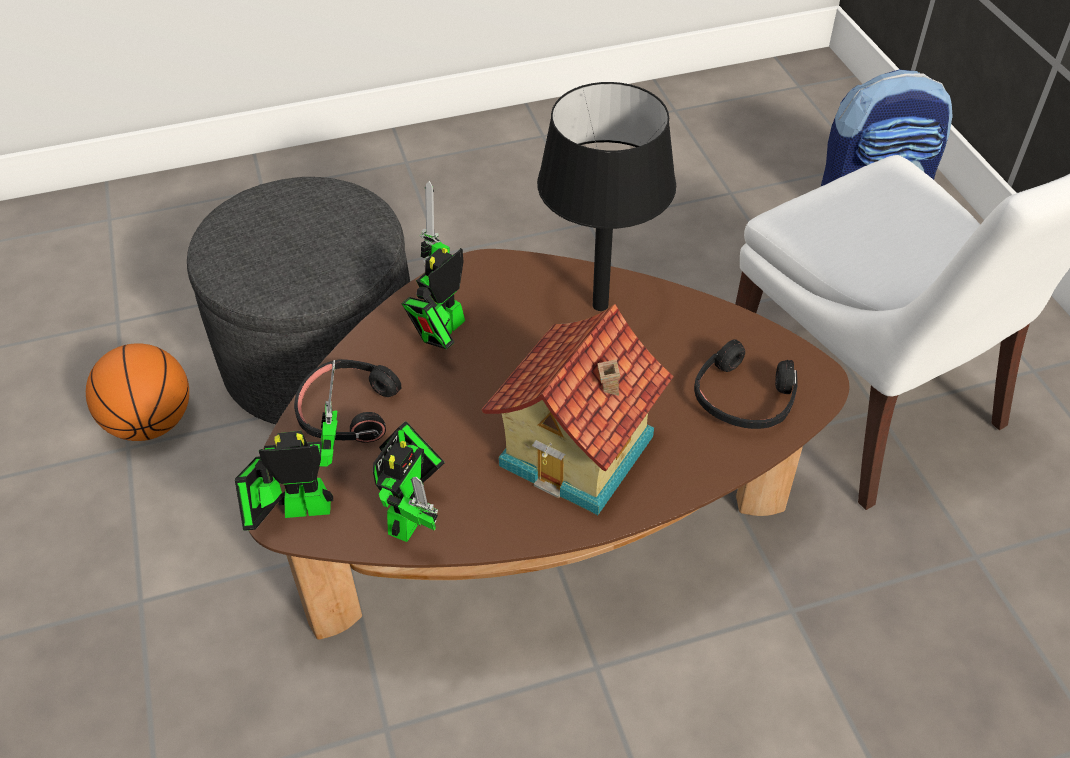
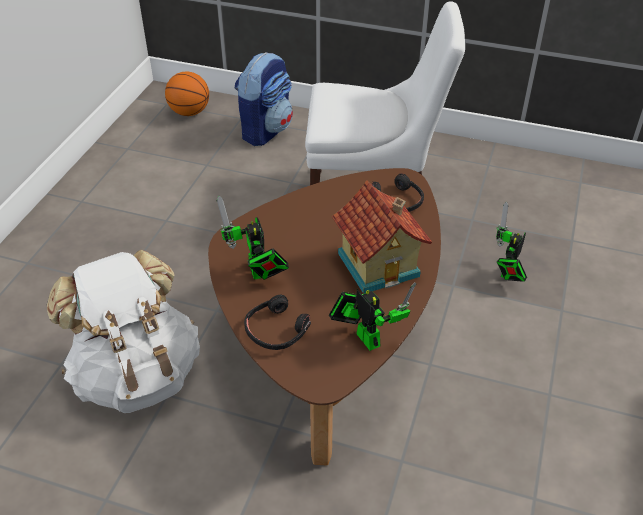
camera: 55 degrees left, 5 degrees down
(151, 423) = (98, 479): basketball -> basketball (189, 112)
(299, 508) = (323, 376): toy robot -> toy robot (507, 274)
(321, 359) = (137, 374): grey ottoman -> white backpack
(600, 305) = (298, 214): black table lamp -> none

